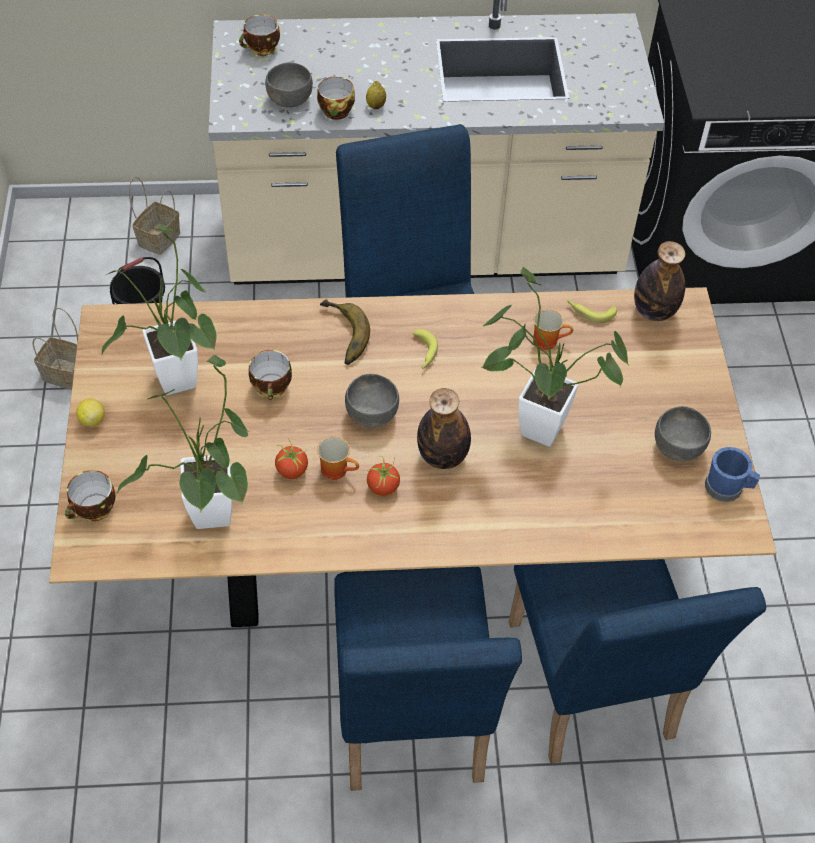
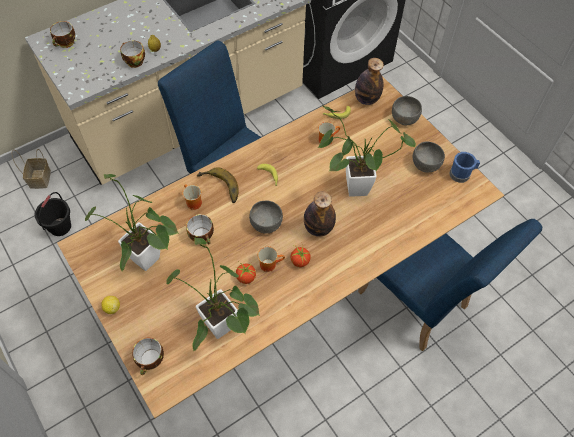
camera: 30 degrees left, 5 degrees up
(64, 374) = (36, 282): basket -> none
(289, 99) = (103, 66): grey bowl -> grey bowl (404, 118)
(290, 337) = (192, 202): none -> mug
(410, 725) = (346, 371): blue chair -> none

